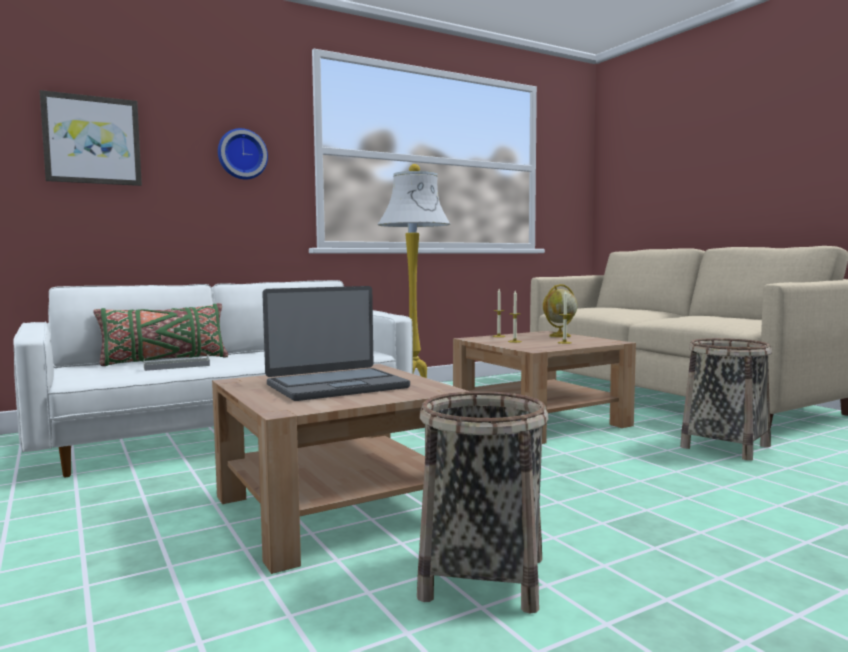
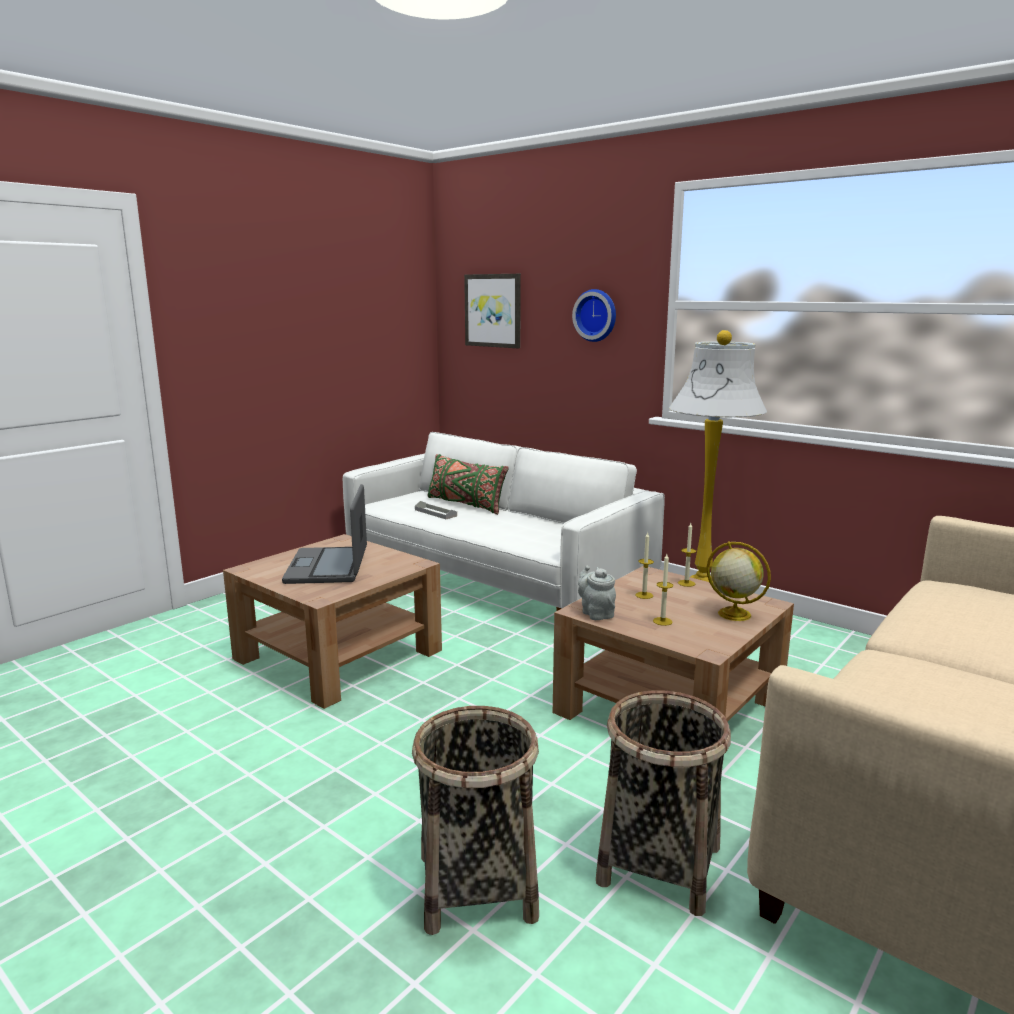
camera: 70 degrees right, 10 degrees up
(336, 386) = (328, 567): laptop -> laptop turned 45 degrees clockwise
(482, 578) = (226, 725): basket -> basket (477, 886)
(542, 348) = (596, 613): none -> grey teapot

